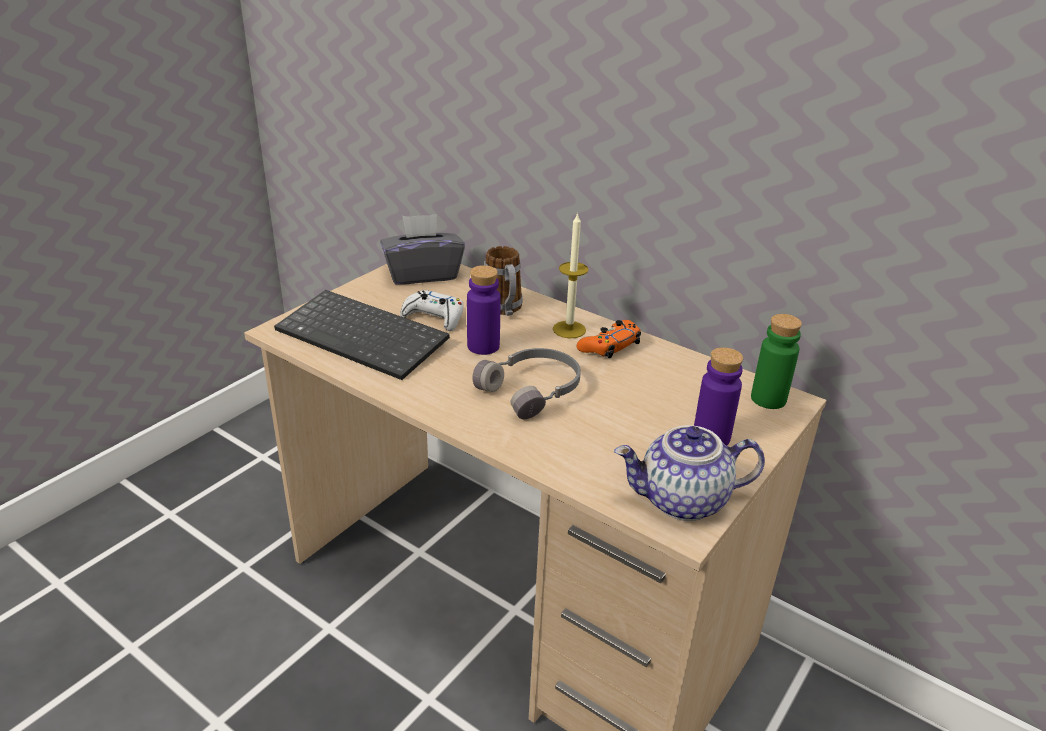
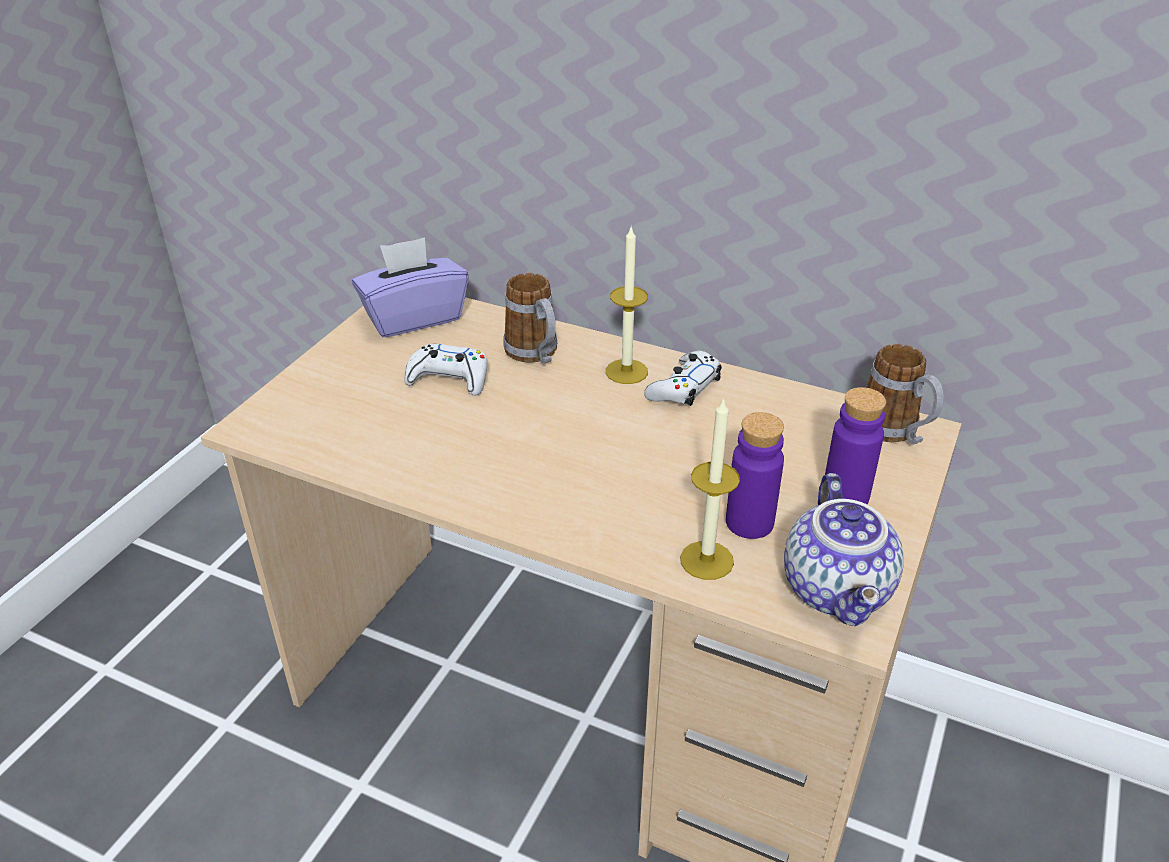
camera: 10 degrees left, 5 degrees up
(365, 336) = (368, 419): keyboard -> none
(422, 274) = (413, 317): grey tissue box -> purple tissue box
(483, 346) = (526, 411): purple bottle -> purple bottle (749, 522)
(533, 390) = (609, 465): grey headphones -> none
(585, 465) = (706, 560): none -> candle
(609, 346) = (684, 388): orange game controller -> white game controller
(682, 502) = (839, 591): teapot -> teapot turned 75 degrees counterclockwise
(768, 399) = (895, 433): green bottle -> mug

